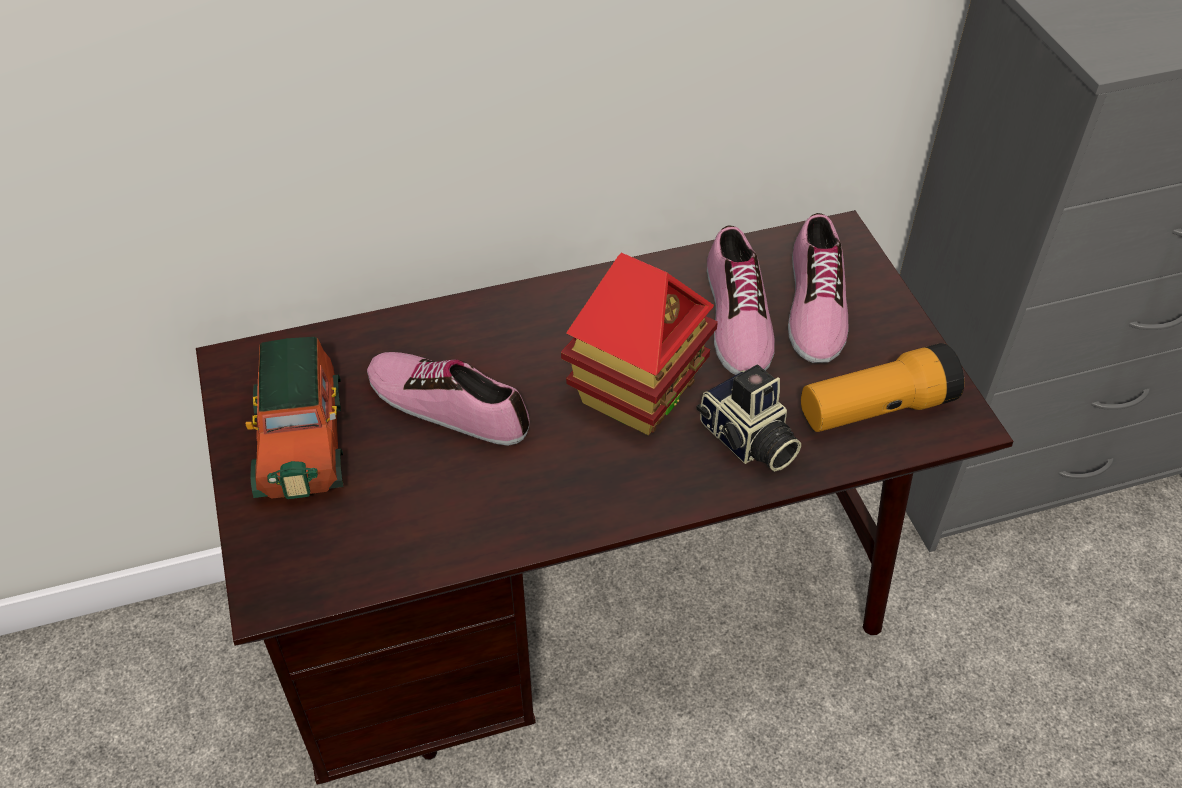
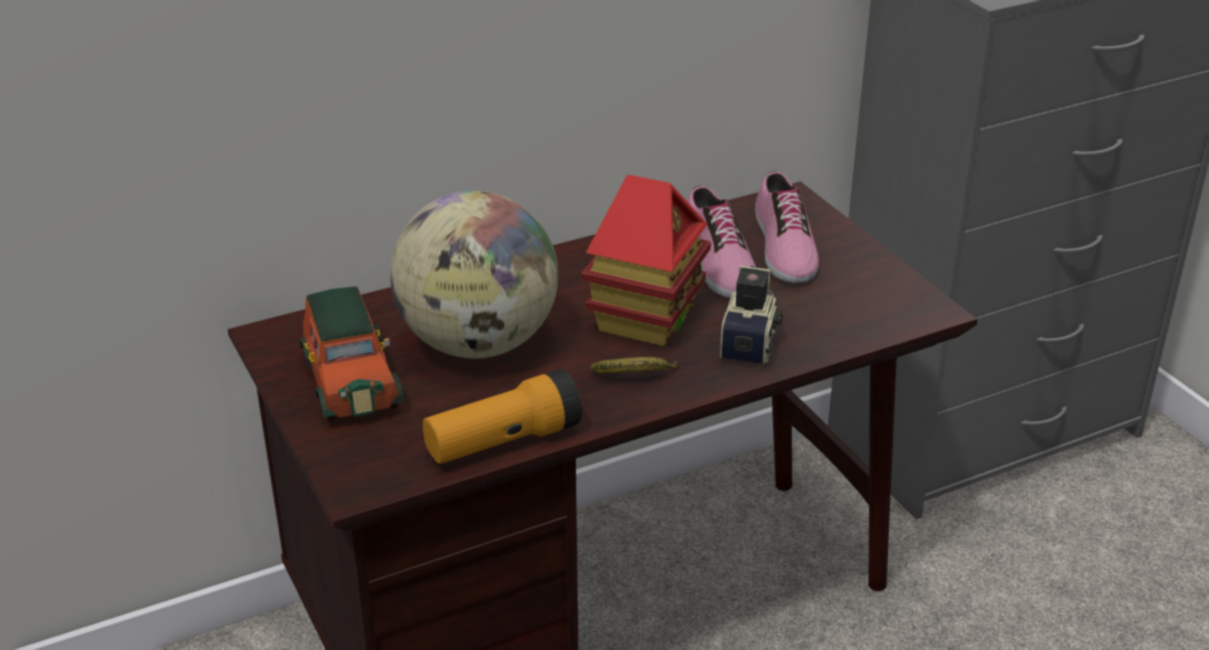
camera: 10 degrees left, 15 degrees down
(448, 404) = (478, 344): shoe -> globe
(607, 476) = (636, 377): none -> banana
(747, 441) = (751, 341): camera -> camera turned 120 degrees counterclockwise
(876, 409) = (856, 309): flashlight -> flashlight (503, 441)

